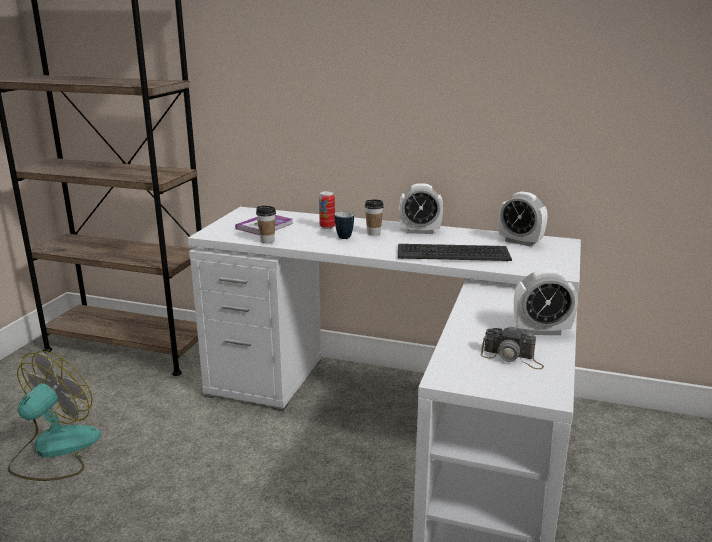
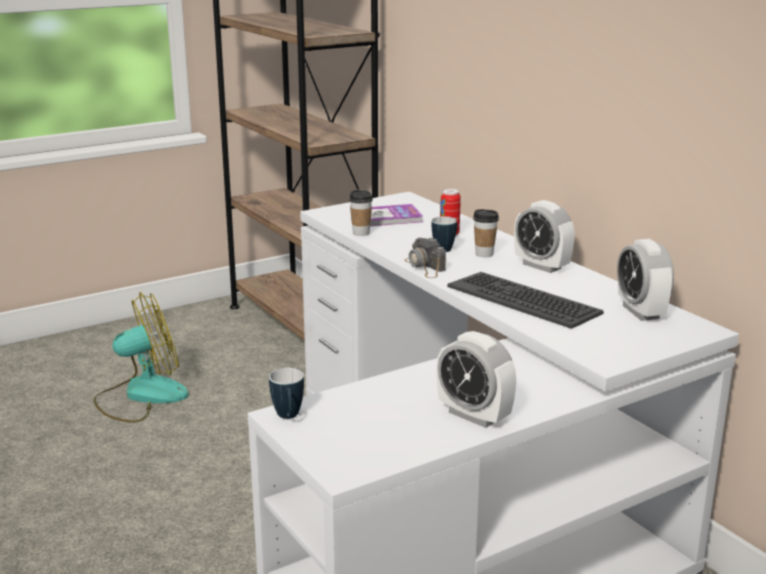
camera: 40 degrees right, 0 degrees up
(451, 377) = (288, 417): none -> mug
(512, 358) = (383, 426): camera -> camera (425, 267)

